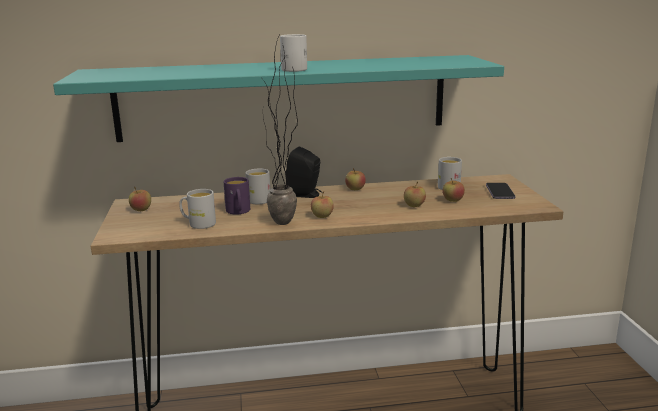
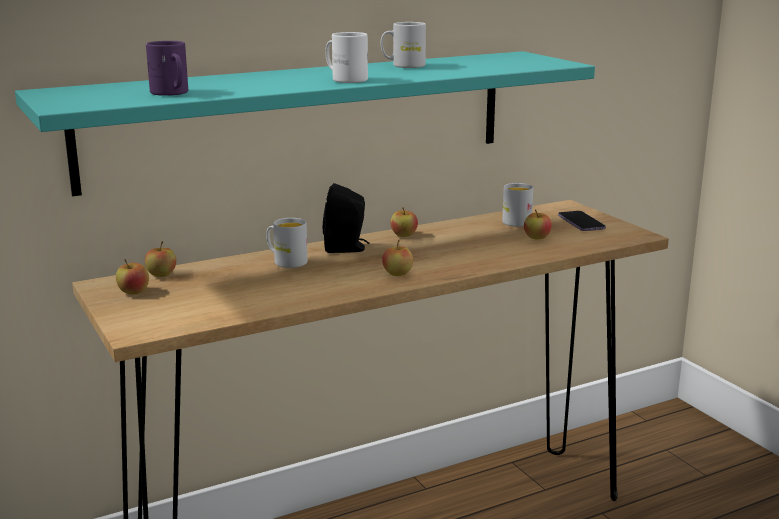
camera: 20 degrees left, 0 degrees up
(198, 224) = (240, 302): white mug -> white mug (403, 66)
(238, 212) = (279, 280): purple mug -> purple mug (172, 93)
(283, 226) = (360, 292): potted plant -> none
(414, 206) = (497, 249): apple -> apple (161, 275)

